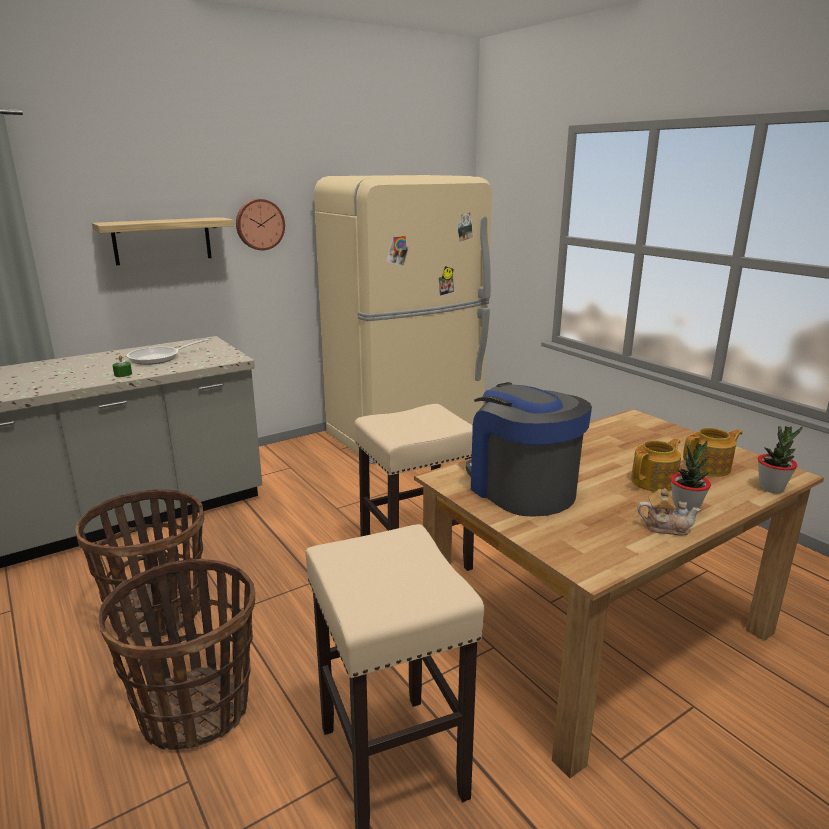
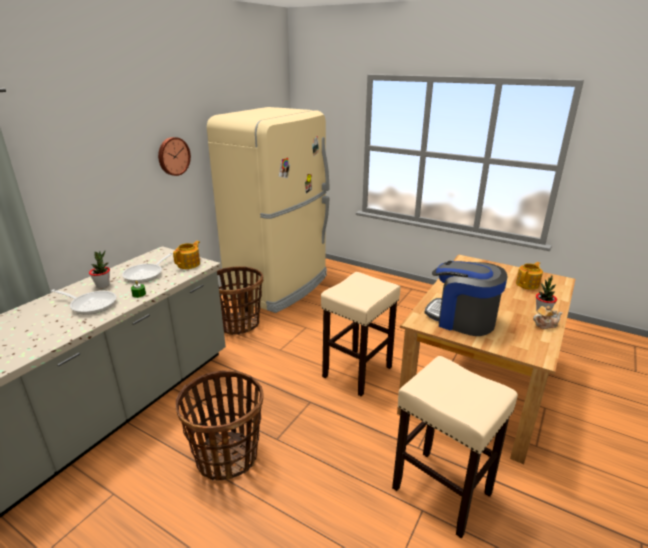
camera: 25 degrees left, 5 degrees up
(65, 375) = (91, 304): none -> frying pan
(162, 240) = (111, 179): shelf -> none
(196, 710) = (312, 507): basket -> basket (239, 324)
(654, 482) = (514, 299): teapot -> teapot (189, 264)
(771, 488) = (562, 290): potted plant -> potted plant (103, 285)

